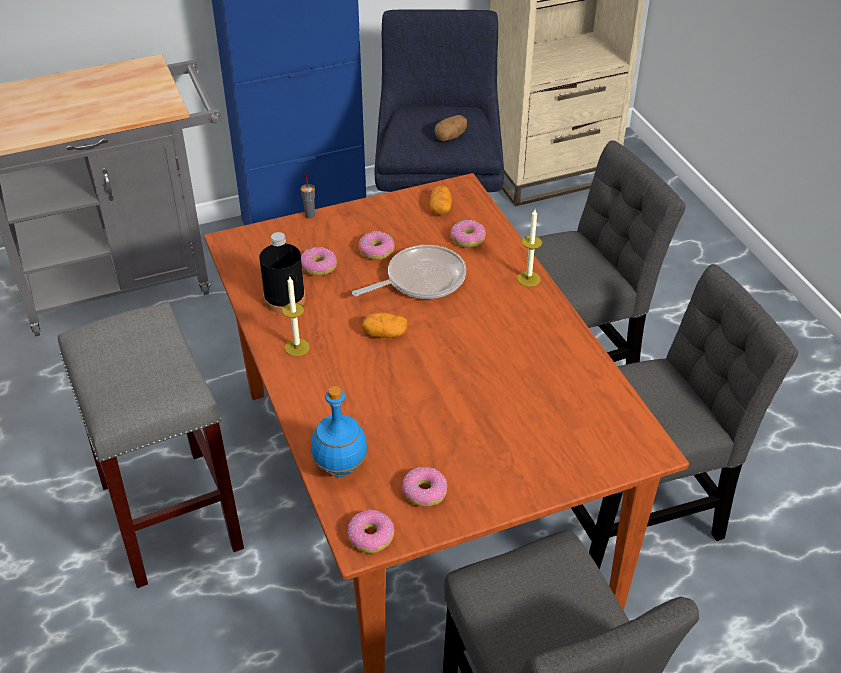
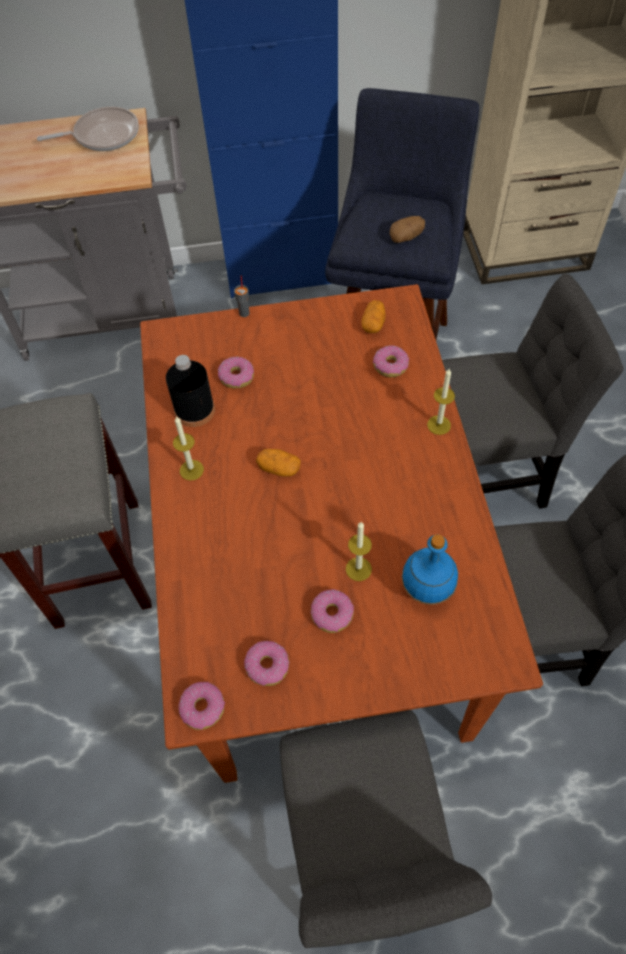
camera: 15 degrees right, 15 degrees up
(339, 468) = (194, 621): blue bottle -> blue bottle (426, 590)
(376, 251) = (297, 366): donut -> donut (331, 614)
(421, 279) = (331, 408): frying pan -> frying pan (103, 135)
(488, 401) = (358, 569): none -> candle

